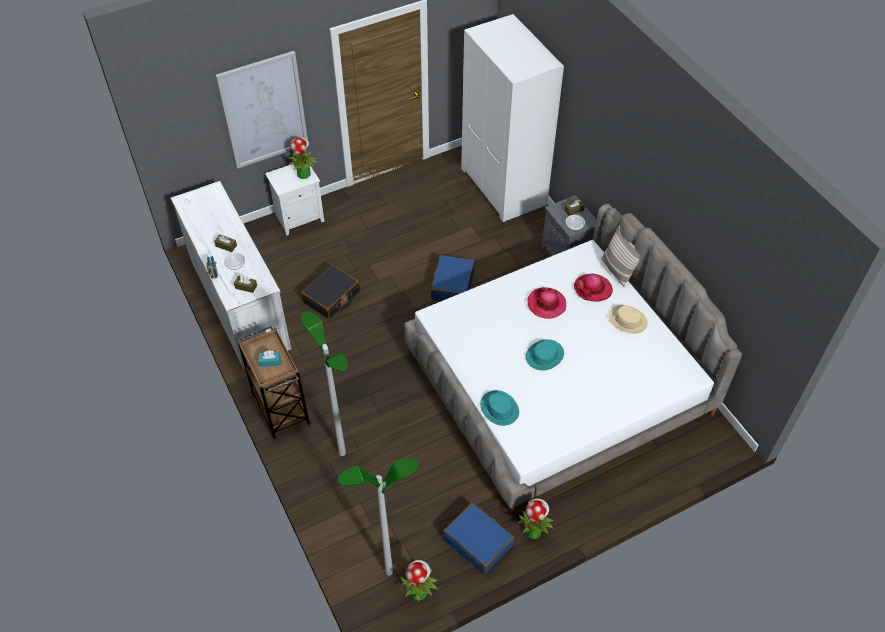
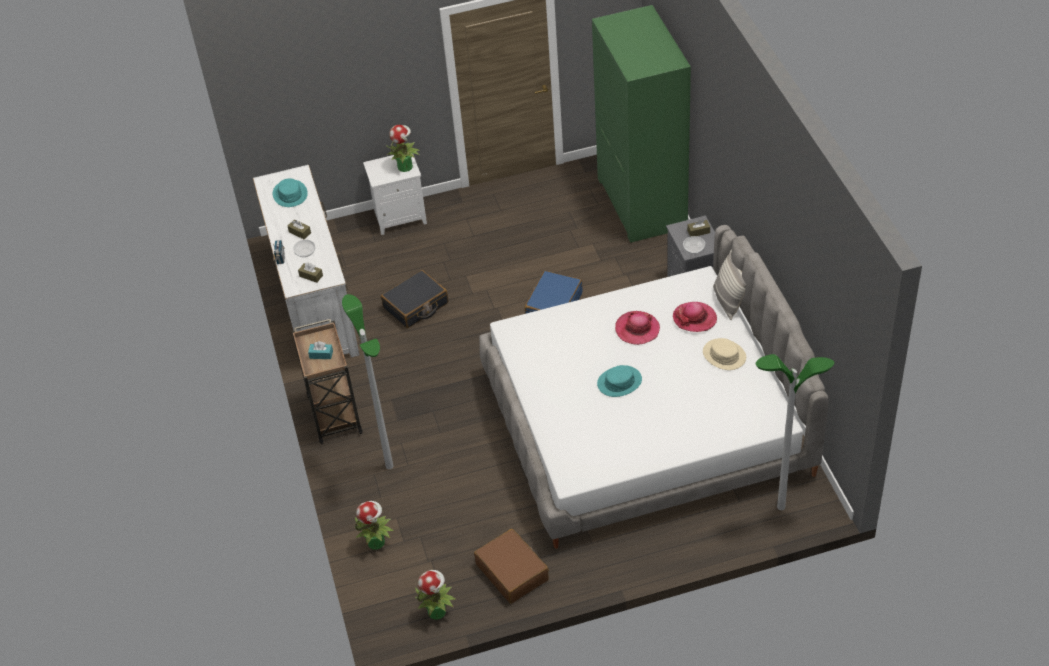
camera: 15 degrees right, 5 degrees down
(264, 110) = (363, 92): picture -> none
(389, 572) = (410, 588): floor lamp -> floor lamp (781, 507)
(478, 542) = (512, 572): blue suitcase -> brown suitcase
(499, 408) = (554, 430): turquoise hat -> turquoise hat (290, 194)
(504, 187) = (643, 203): white wardrobe -> green wardrobe
(533, 530) = (575, 568): potted plant -> potted plant (376, 541)

